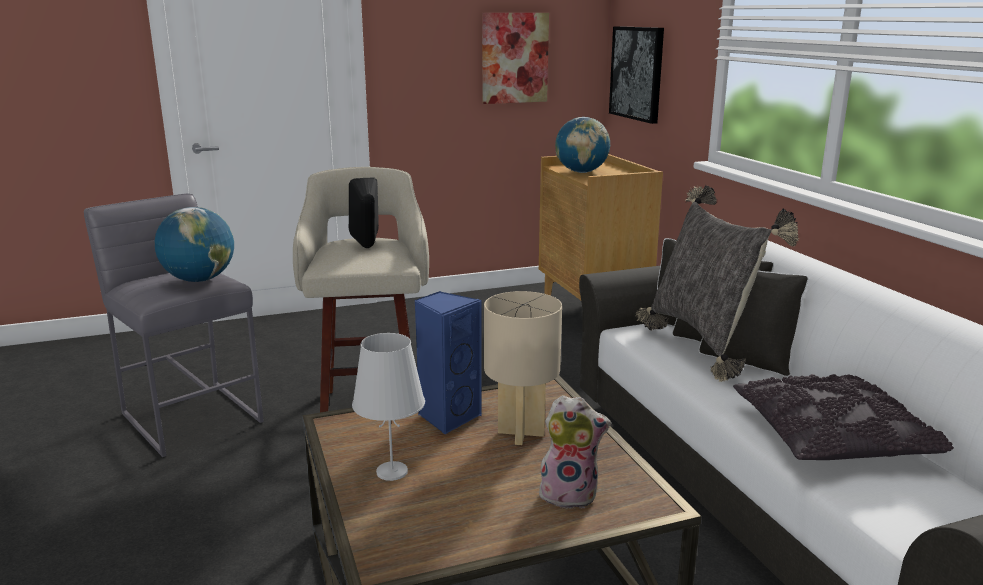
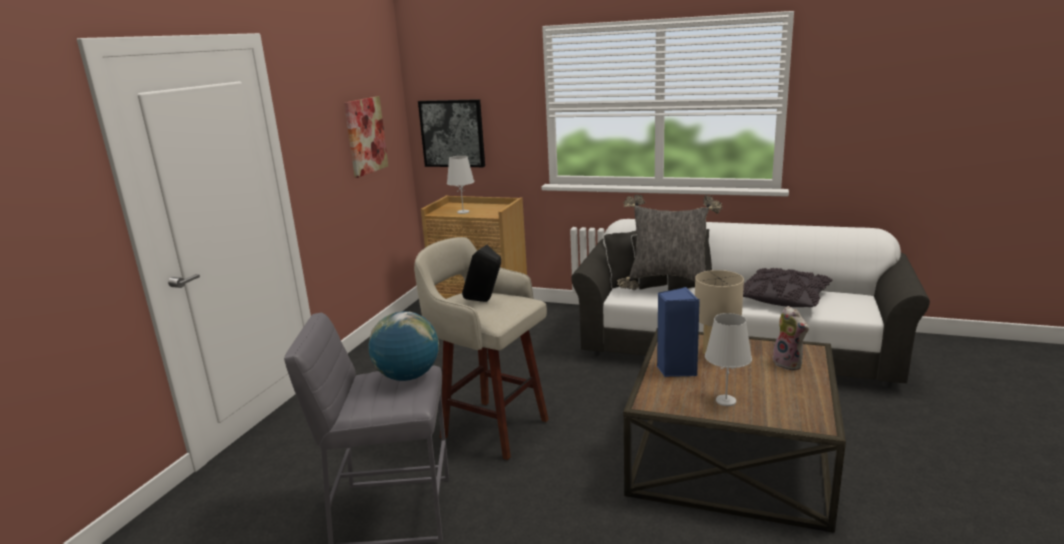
camera: 50 degrees left, 0 degrees up
(570, 494) = (789, 364): plush toy -> plush toy turned 105 degrees clockwise
(581, 172) = (463, 212): globe -> white table lamp

